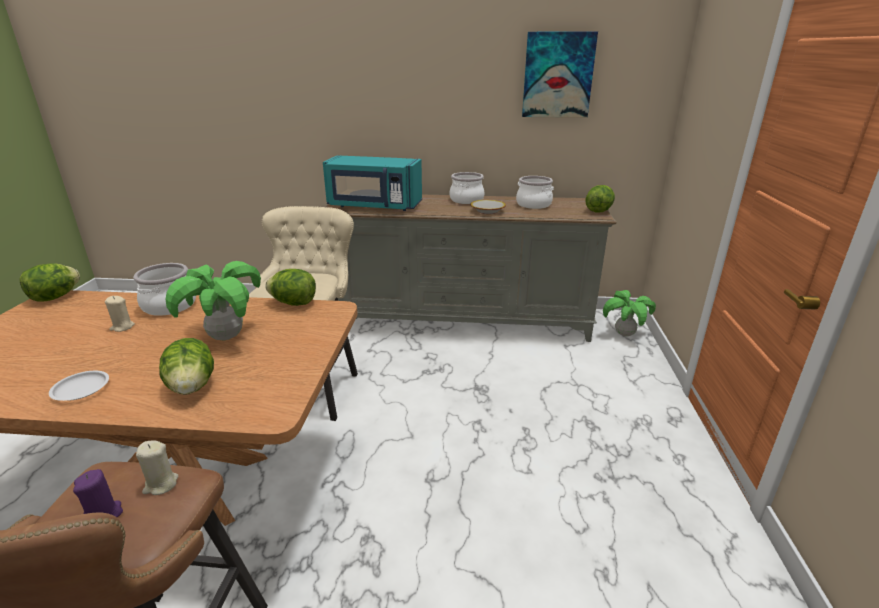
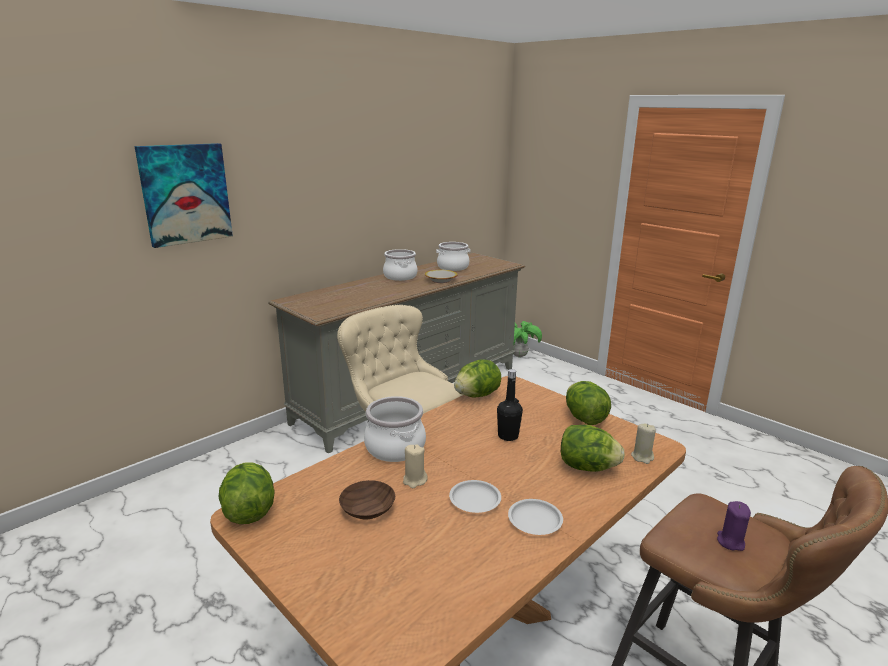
camera: 50 degrees left, 5 degrees down
(71, 326) = (366, 509): none -> brown bowl
(104, 356) = (475, 499): none -> white plate
(161, 484) = (705, 512): beige candle -> beige candle (642, 457)
(226, 337) = (508, 436): potted plant -> black bottle
(374, 206) = (346, 302): turquoise microwave -> none
(558, 75) = (441, 155): picture -> picture (185, 194)
(598, 211) = (499, 261): lettuce -> lettuce (584, 418)

